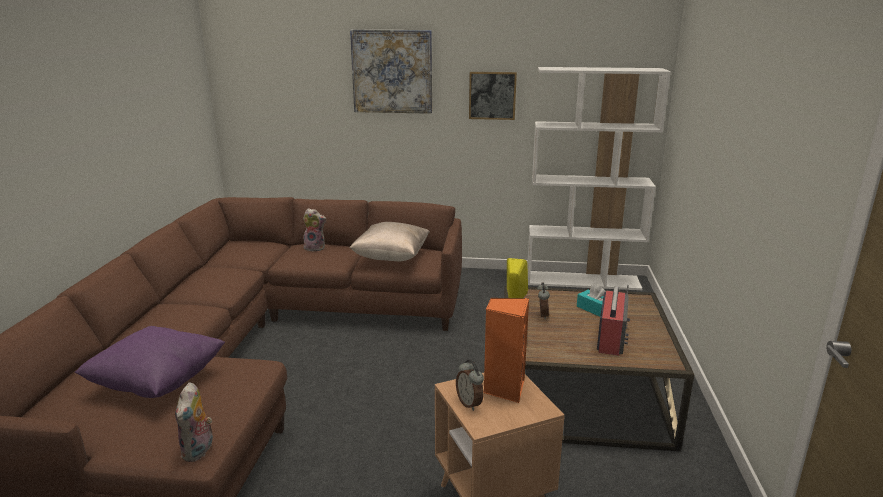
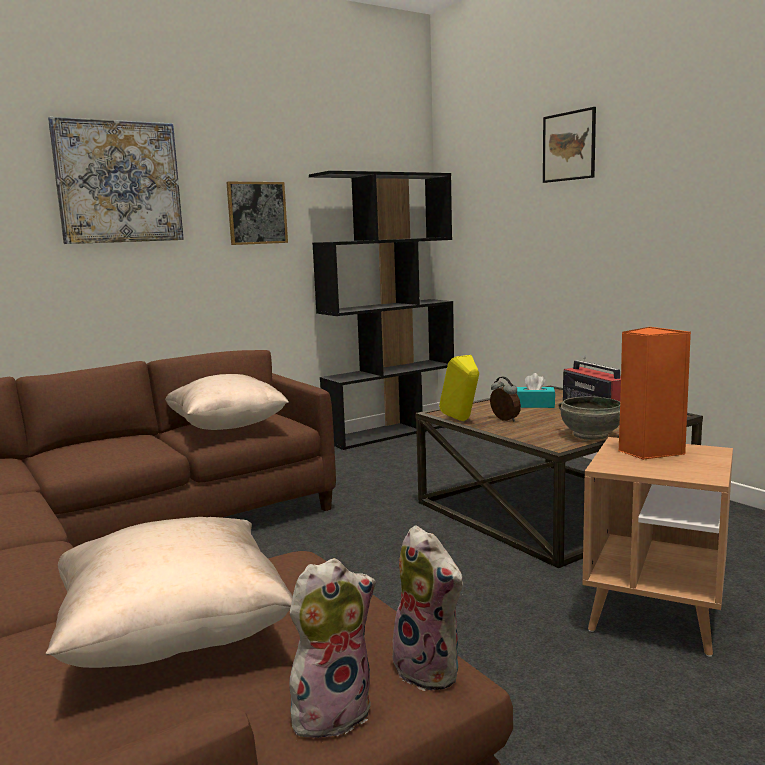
camera: 40 degrees left, 10 degrees down
(157, 383) = (173, 638): purple pillow -> beige pillow
(315, 248) = (91, 444): plush toy -> plush toy (332, 711)
(470, 403) = (653, 469): alarm clock -> none
(561, 354) = (590, 435): none -> grey bowl
(583, 280) = (391, 432): white bookcase -> black bookcase
(726, 76) = (569, 146): none -> picture

